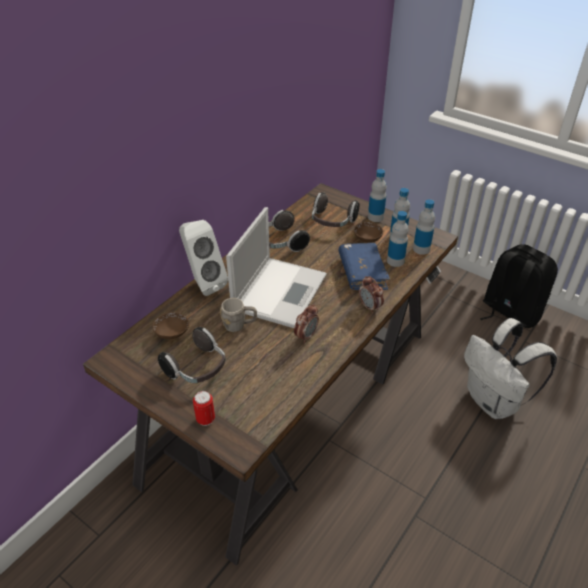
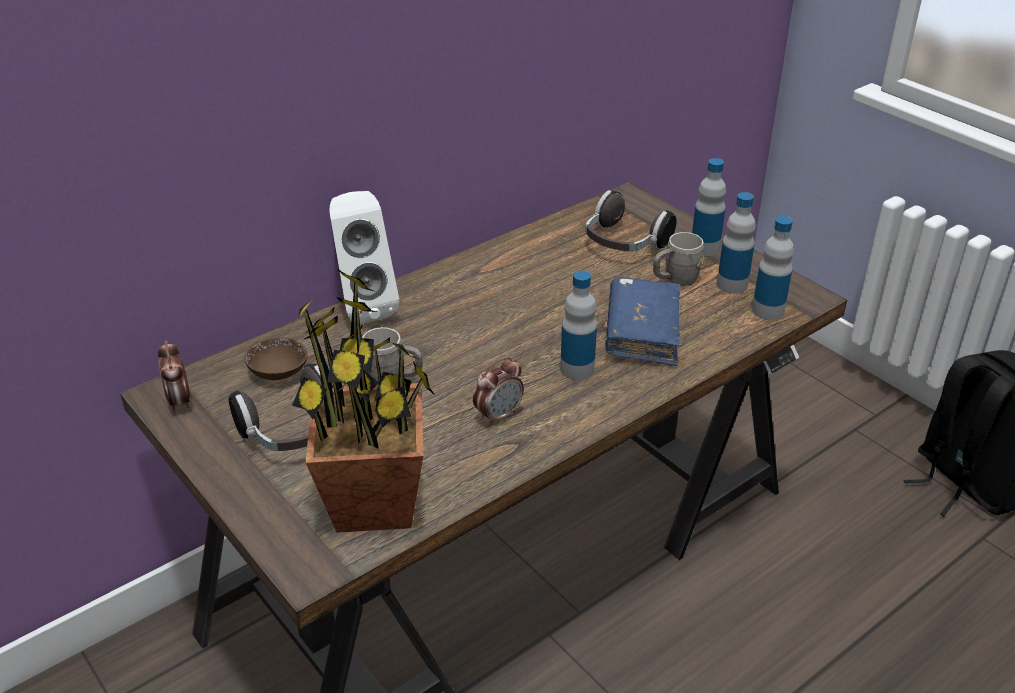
camera: 15 degrees right, 5 degrees down
(205, 419) = (272, 513): can -> none
(261, 401) = (376, 503): none -> potted plant
(280, 291) = (485, 337): laptop -> none
(281, 242) = (520, 264): headphones -> none
(367, 238) = (675, 280): brown bowl -> grey mug
(370, 307) = (632, 389): alarm clock -> alarm clock (180, 402)
(395, 261) = (711, 323): bottle -> bottle (577, 369)
(494, 402) = (885, 634): white backpack -> none

